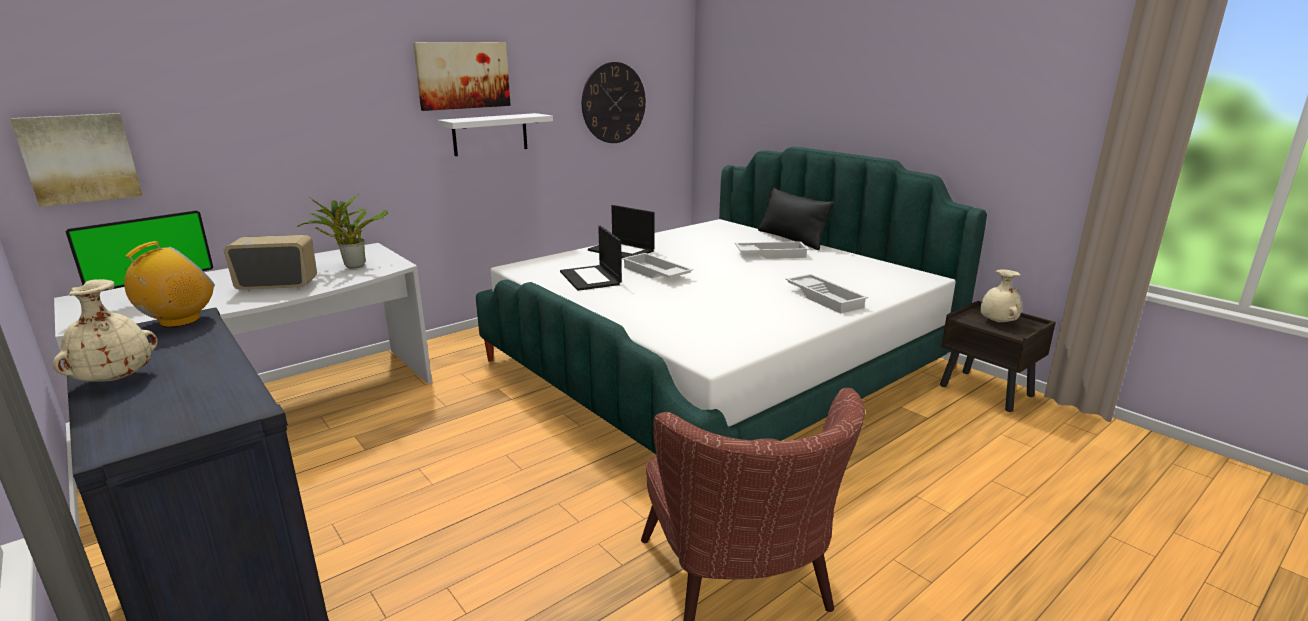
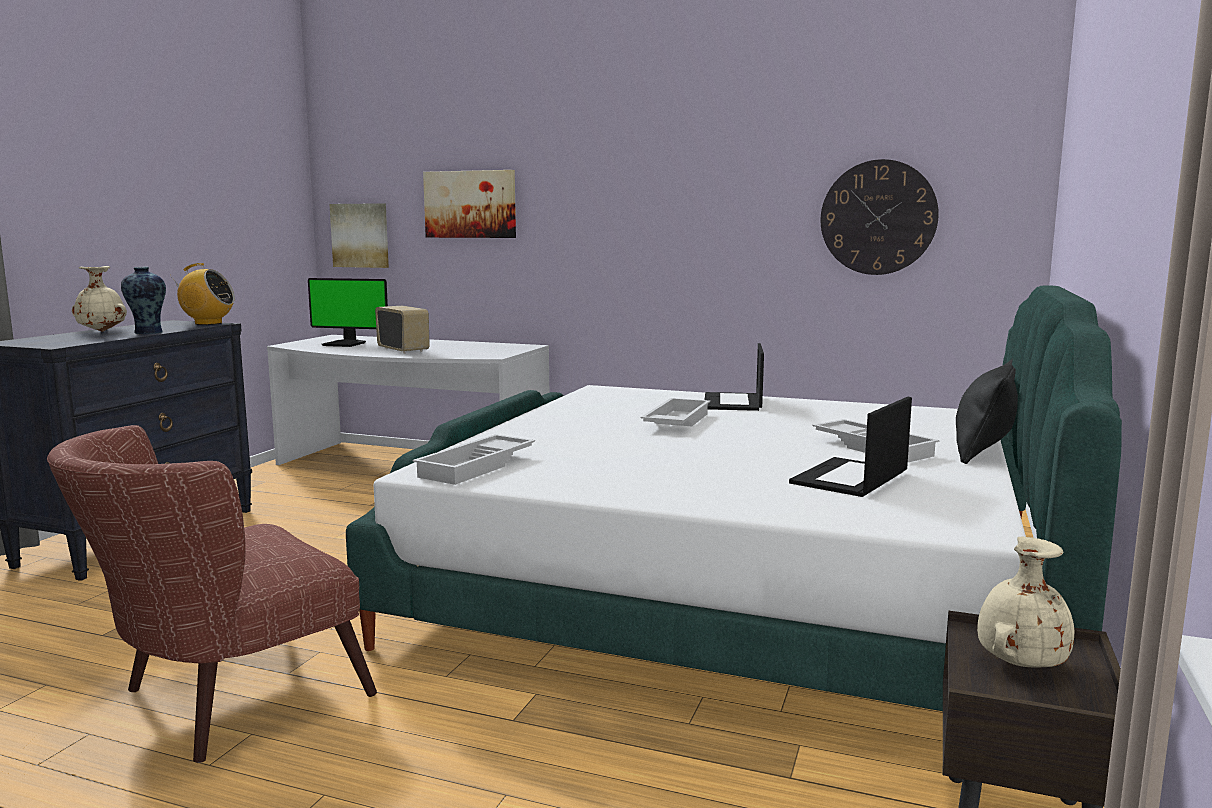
camera: 60 degrees right, 10 degrees down
(211, 354) = (147, 332): none -> vase
(352, 266) = (474, 351): potted plant -> none
(463, 75) = (659, 177): picture -> picture (470, 204)
(490, 134) = (685, 246): white shelf -> none
(591, 278) = (611, 409): laptop -> laptop (850, 478)
(825, 298) = (726, 490): white tray -> white tray (477, 467)

